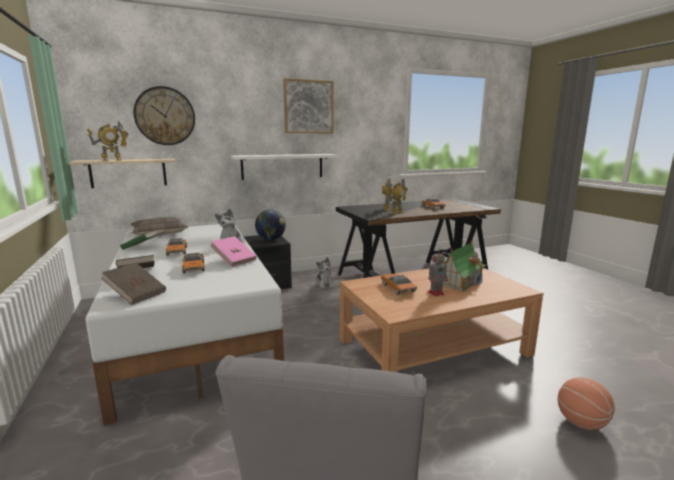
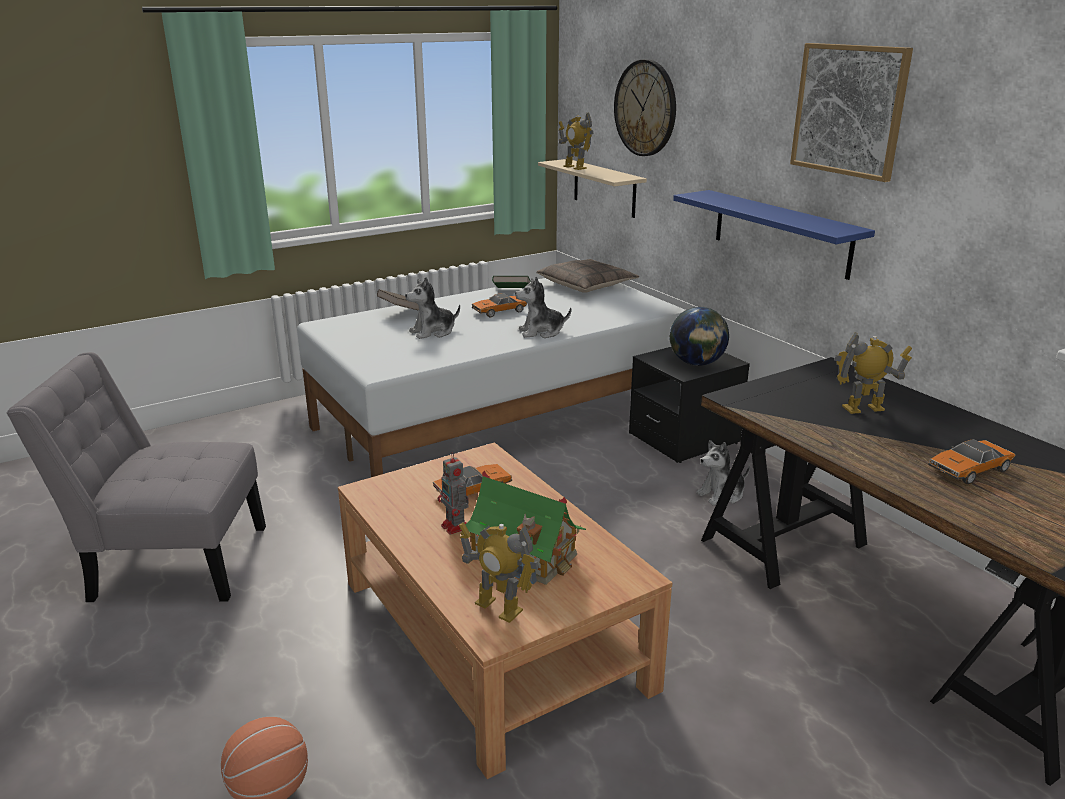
camera: 80 degrees right, 10 degrees up
(136, 294) = (346, 327): brown book -> none
(193, 268) = (433, 332): toy car -> plush toy
(234, 260) = (469, 345): pink book -> none
(282, 166) = (781, 233): white shelf -> blue shelf
(397, 212) = (822, 421): toy robot -> toy robot (498, 607)

